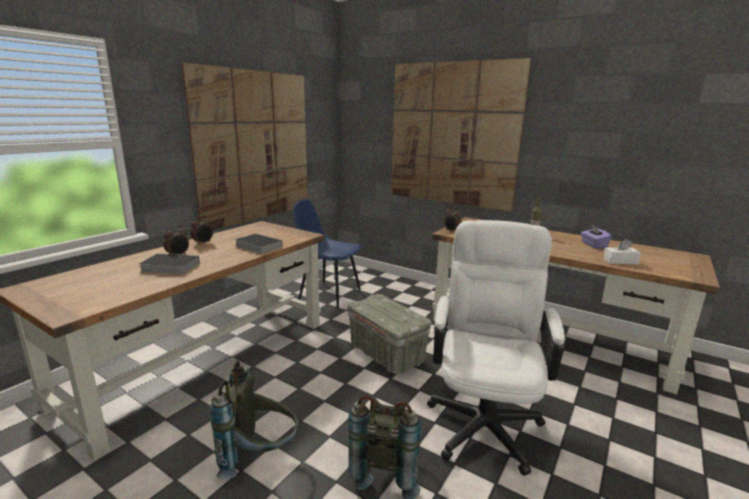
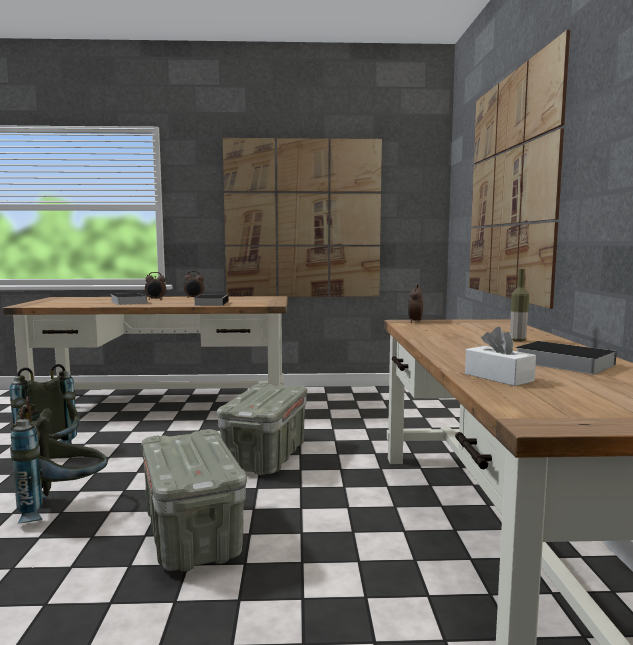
camera: 55 degrees right, 10 degrees down
(329, 294) = (351, 403): blue chair -> none
(484, 418) = (193, 535): white office chair -> grey storage box
(593, 245) = (560, 363): purple tissue box -> book

